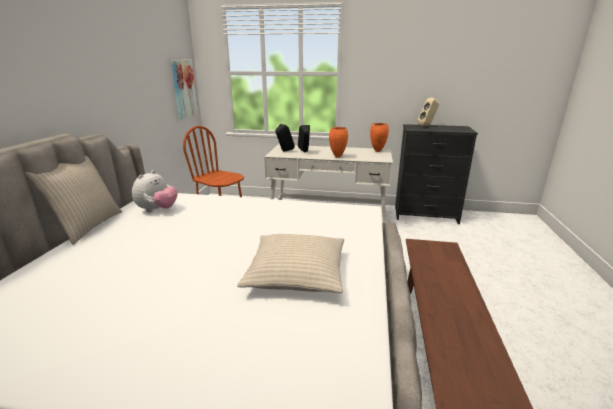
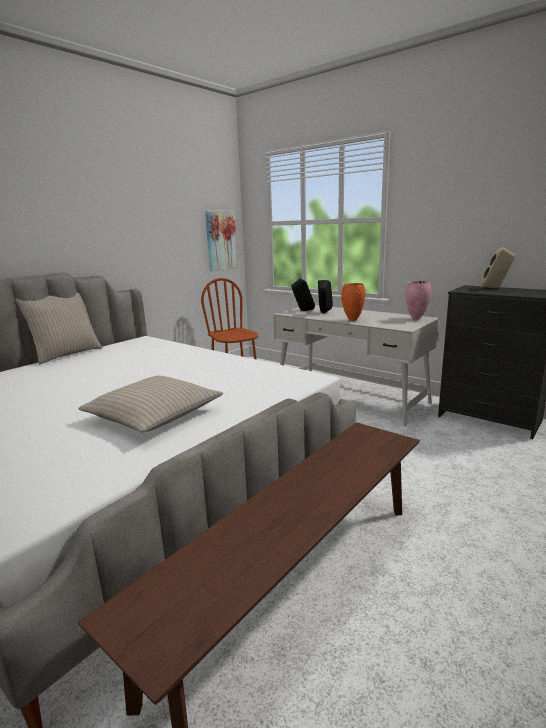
camera: 30 degrees right, 5 degrees down
(157, 210) = (128, 350): plush toy -> none
(377, 151) = (416, 319): orange vase -> pink vase

